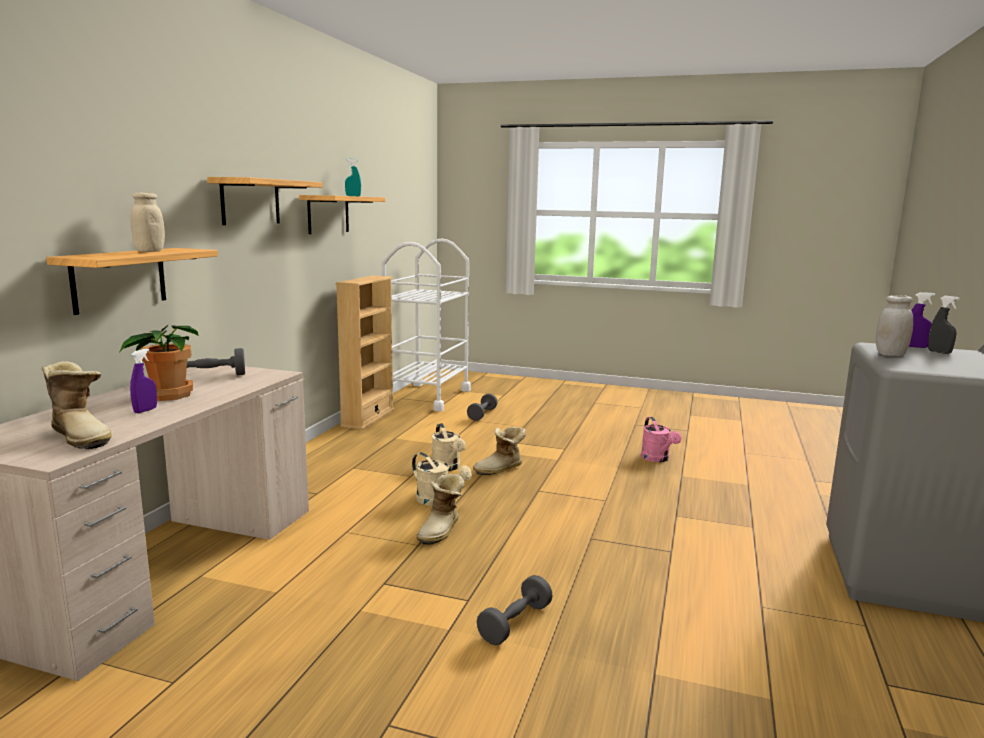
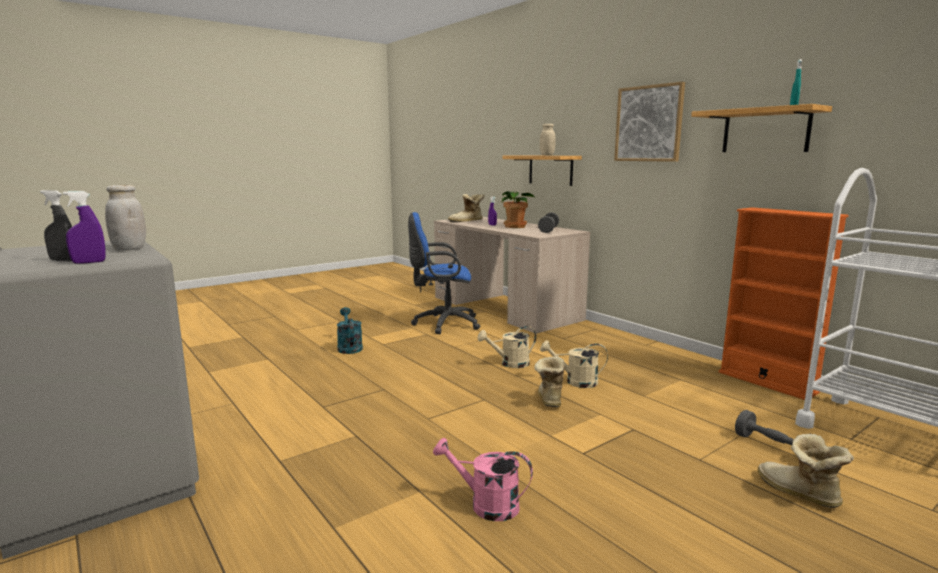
camera: 125 degrees right, 0 degrees up
(250, 202) = (649, 123): shelf -> picture
(313, 589) = (443, 324): none -> blue office chair
(368, 418) = (767, 382): beige bookcase -> orange bookcase
(442, 531) = (462, 355): boot -> boot (798, 494)
(515, 623) = (349, 347): grey dumbbell -> turquoise watering can

